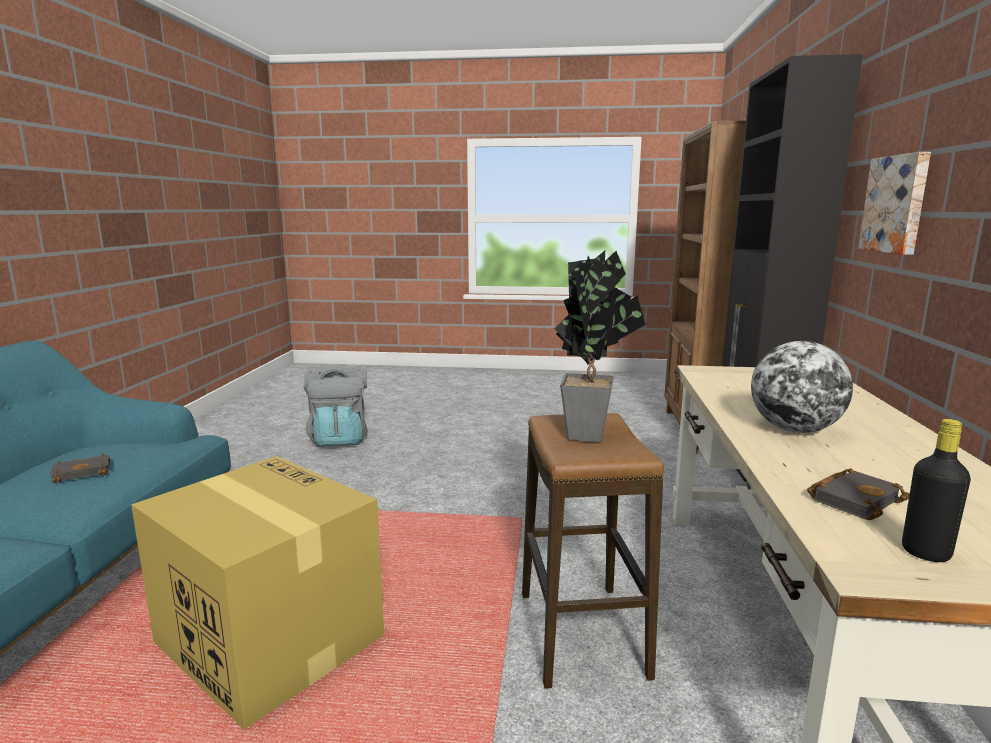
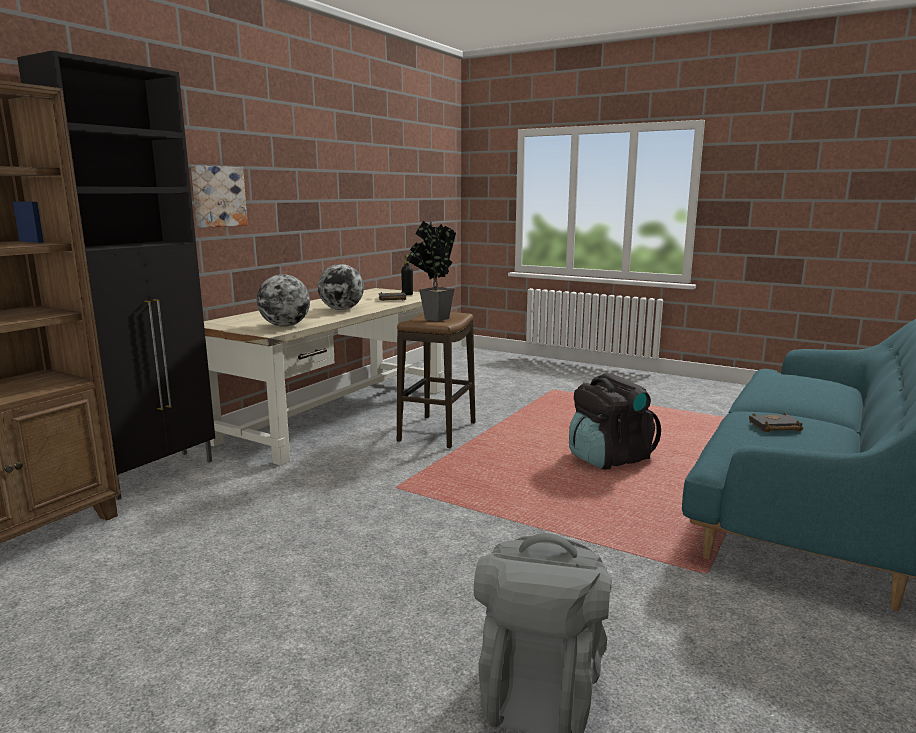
camera: 155 degrees left, 0 degrees up
(267, 639) = (609, 458): cardboard box -> black backpack
(723, 381) = (285, 326): none -> globe

